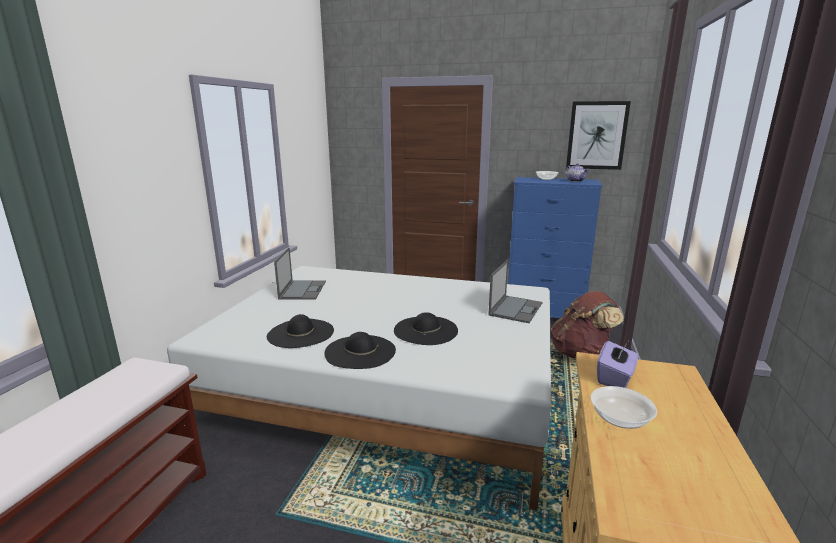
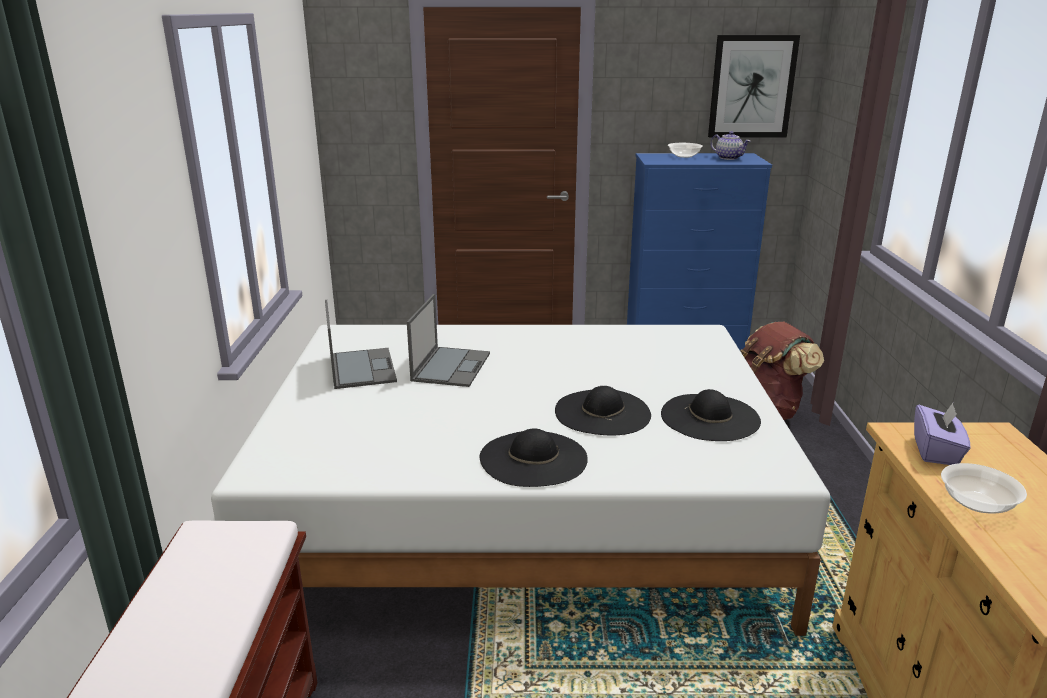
camera: 15 degrees left, 5 degrees up
(301, 333) = (419, 441): black hat -> black hat (710, 417)
(515, 309) = (702, 363): laptop -> laptop (451, 366)

